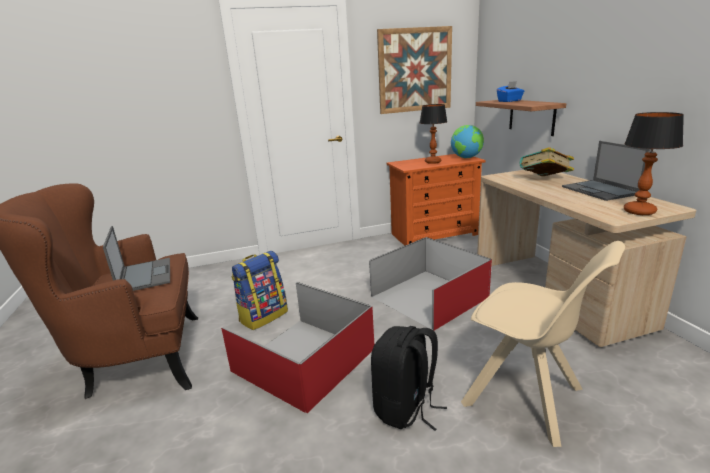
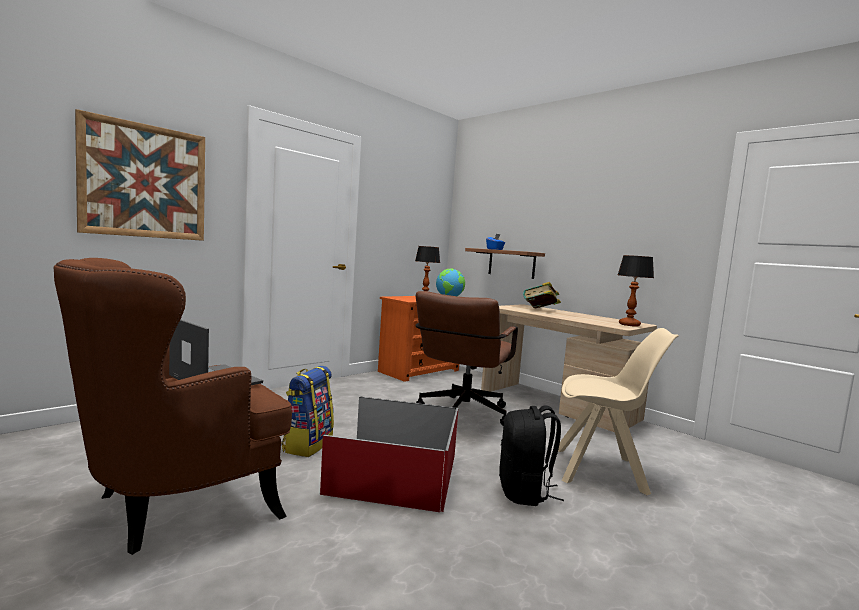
camera: 30 degrees left, 15 degrees down
(415, 70) = (408, 215): picture -> picture (145, 181)
(428, 296) = (461, 415): red storage box -> brown office chair
(600, 190) = (587, 316): laptop -> none

